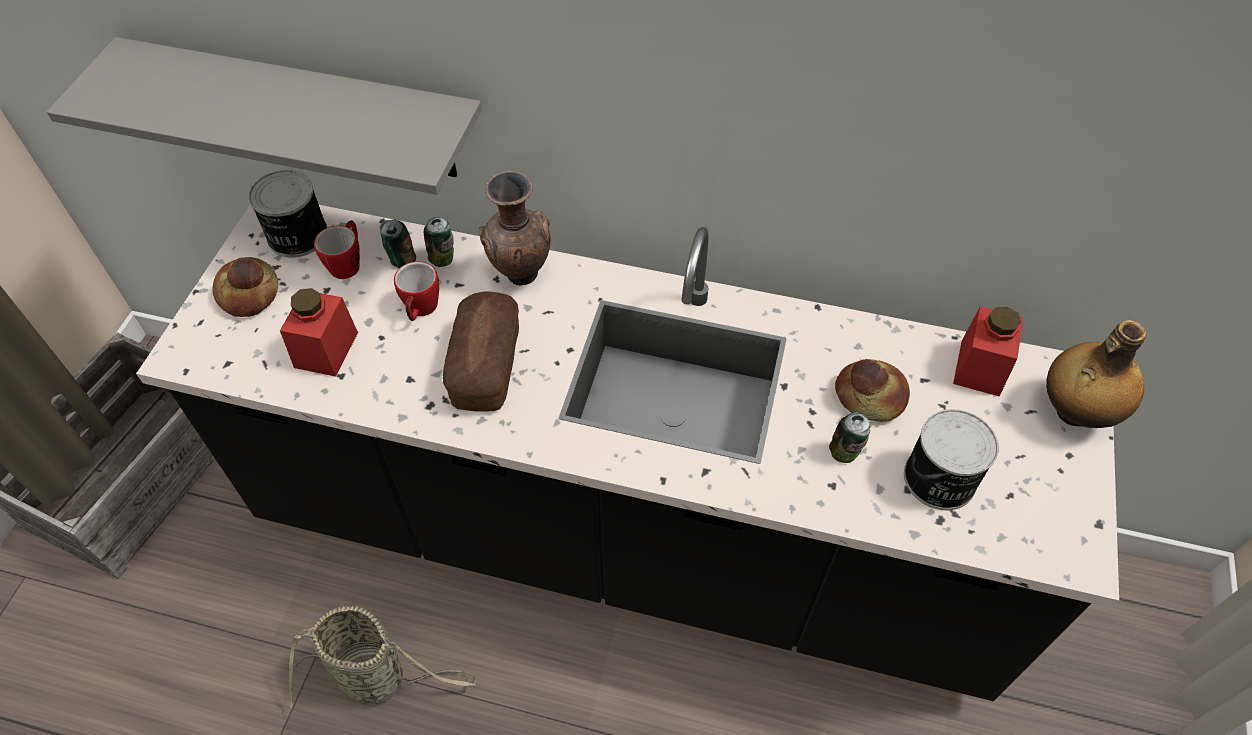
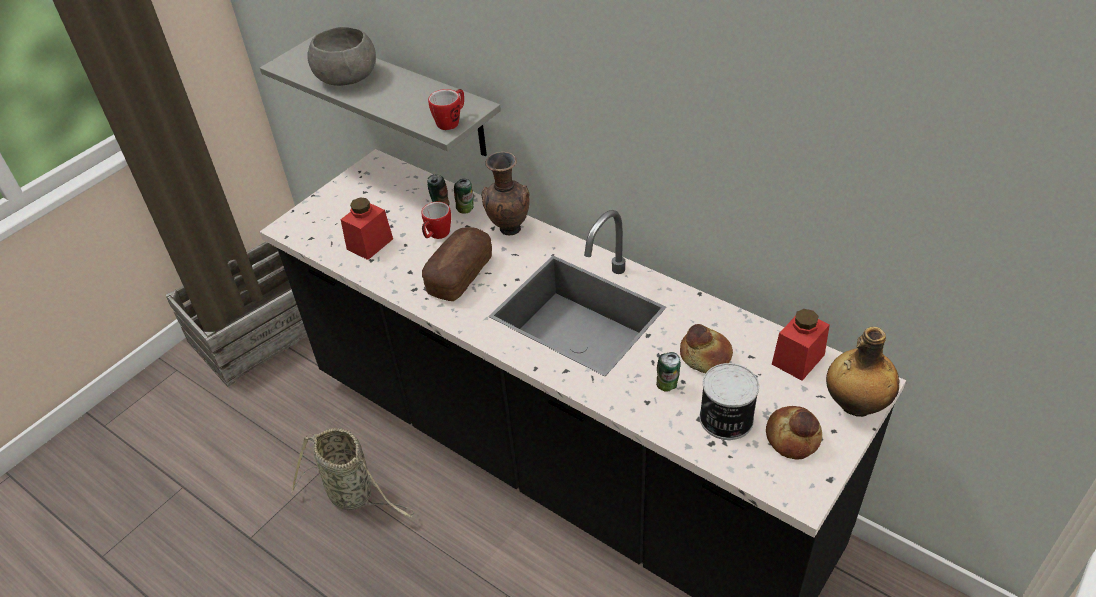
camera: 25 degrees right, 10 degrees down
(211, 101) = (347, 77): none -> grey bowl
(250, 293) = (342, 203): bread -> bread (793, 437)
(296, 236) = (385, 177): can -> none
(348, 263) = (407, 199): mug -> mug (451, 121)

